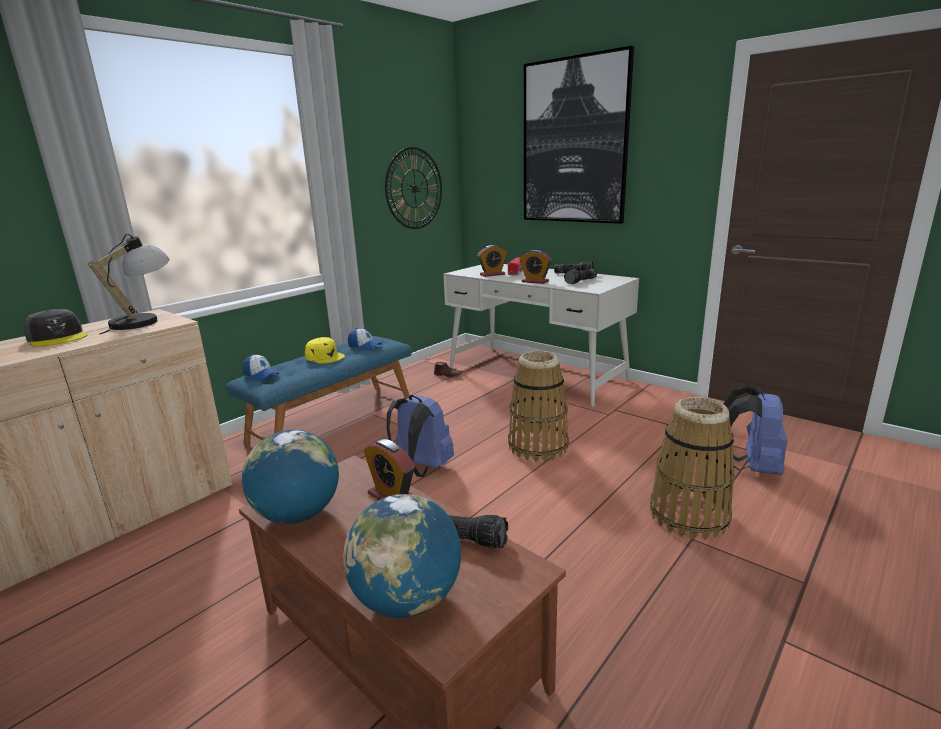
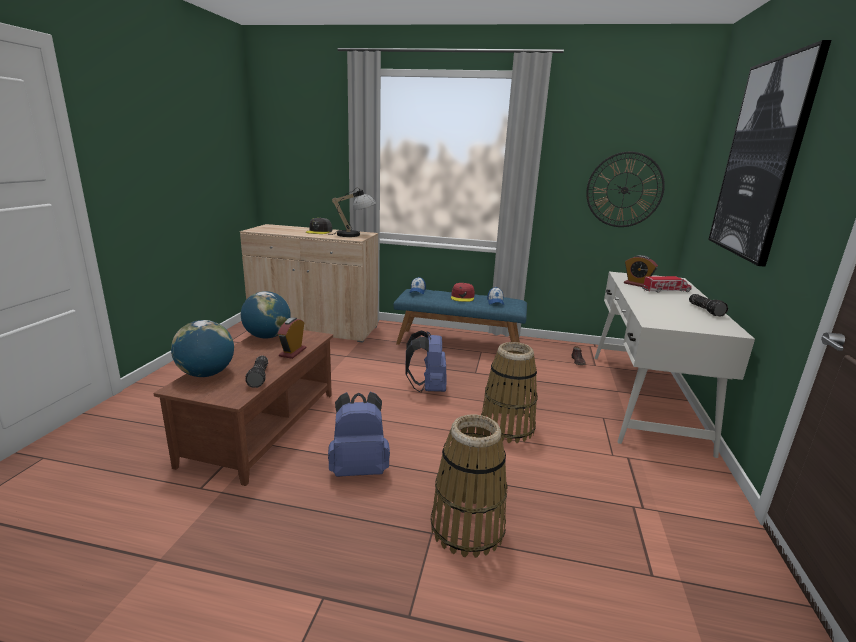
camera: 60 degrees right, 0 degrees up
(325, 357) = (462, 297): yellow cap -> red cap
(535, 281) = (640, 300): alarm clock -> none
(581, 281) = (678, 316): flashlight -> none
(752, 467) = (607, 574): blue backpack -> blue backpack (359, 468)

